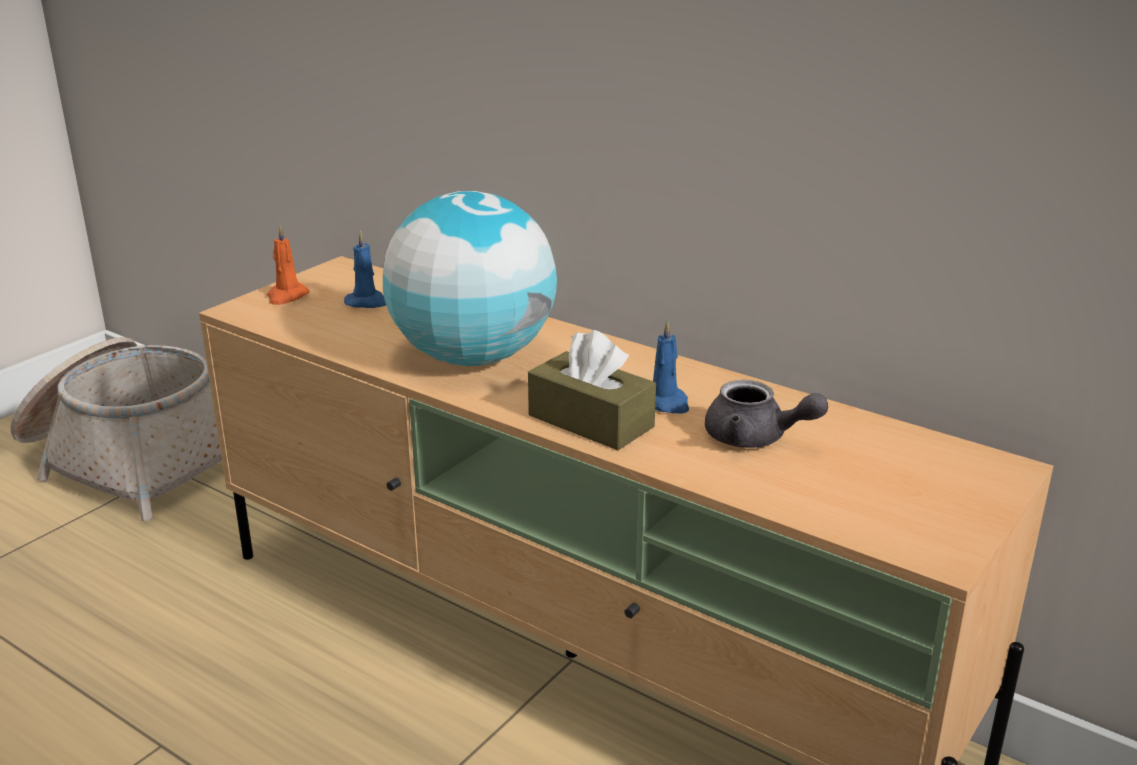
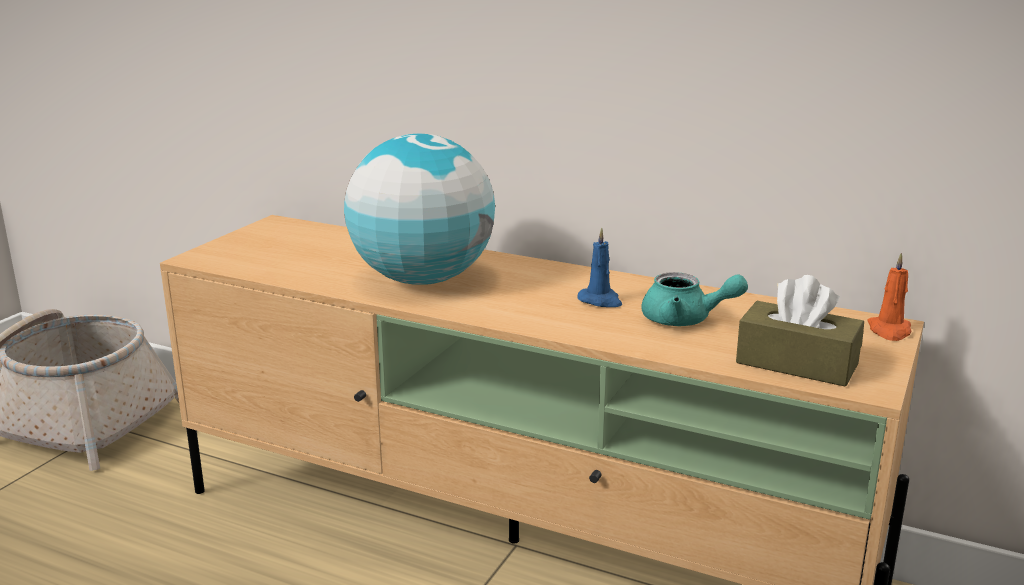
camera: 10 degrees left, 5 degrees down
(287, 296) = (236, 246): orange candle -> orange candle (889, 331)
(368, 302) = (312, 246): blue candle -> none
(590, 421) = (544, 317): brown tissue box -> brown tissue box (796, 363)
(755, 439) = (685, 320): grey teapot -> turquoise teapot

